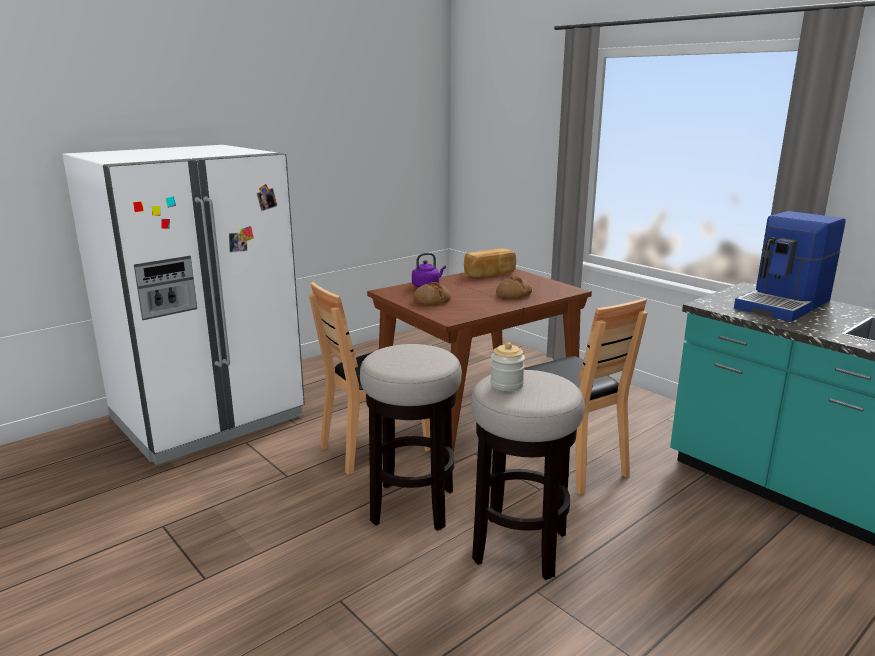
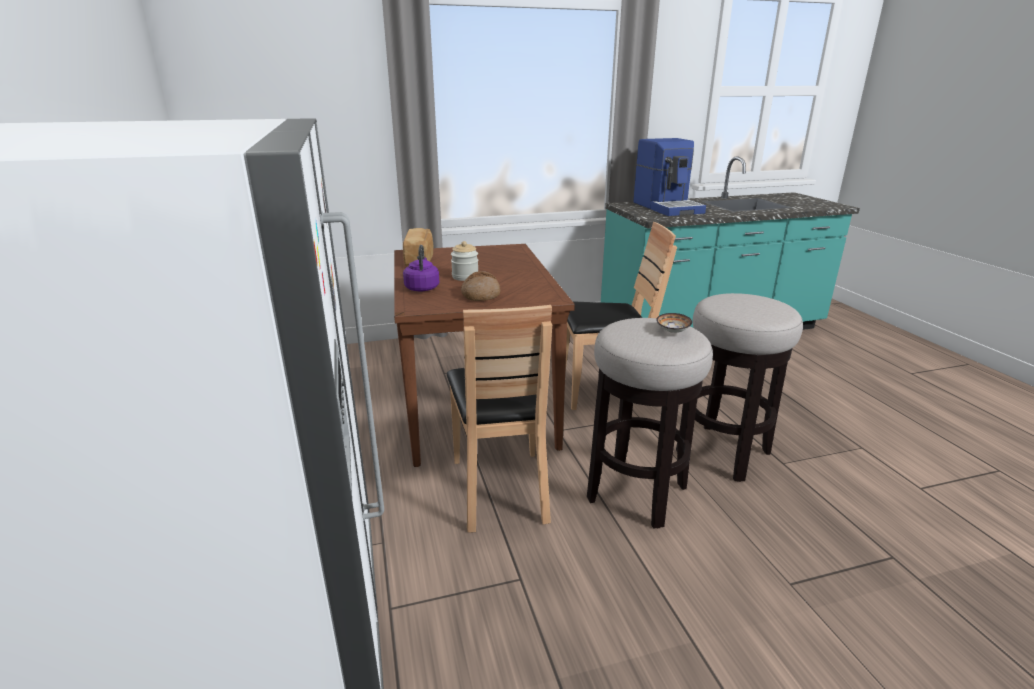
camera: 65 degrees left, 5 degrees up
(419, 361) = (672, 331): none -> bowl
(506, 385) = (747, 311): jar -> jar (465, 277)
(513, 295) = (504, 265): bread -> none

